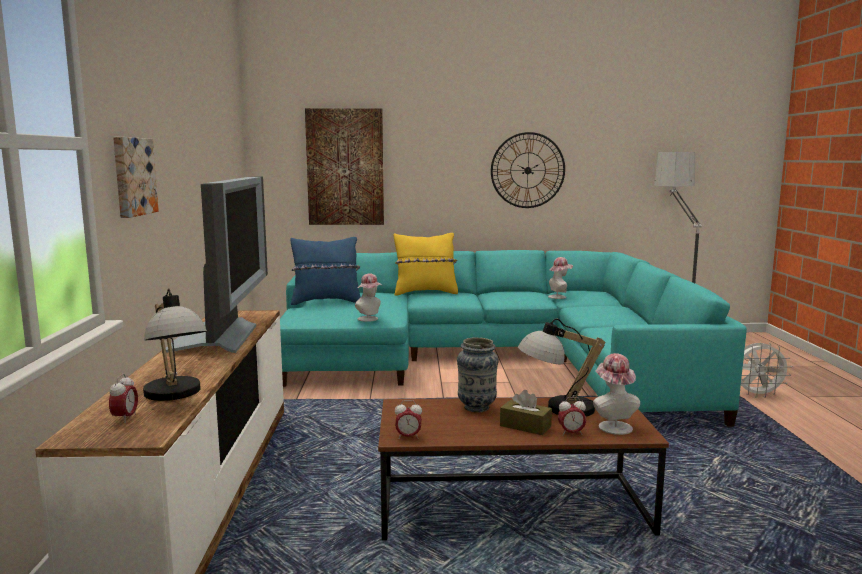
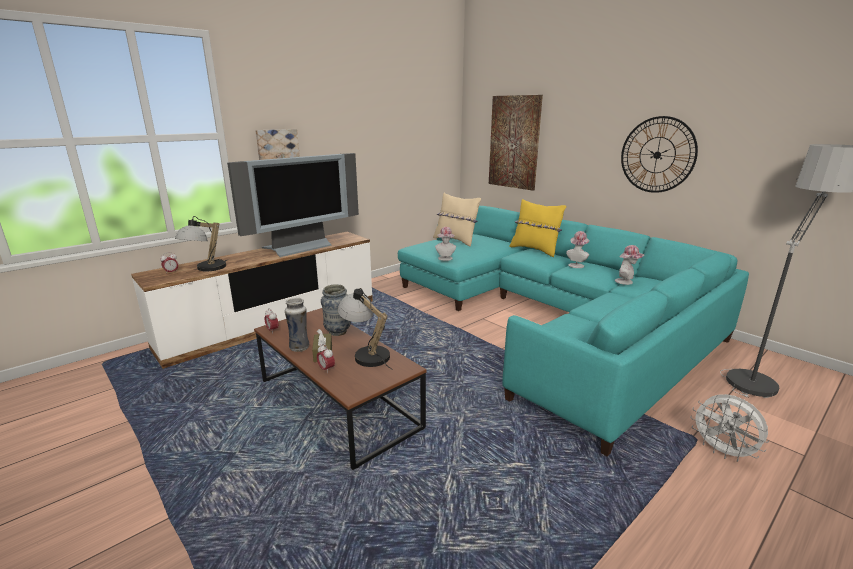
camera: 50 degrees right, 10 degrees up
(326, 301) = (456, 240): blue pillow -> beige pillow
(489, 433) = (299, 347): none -> vase
(612, 426) = (356, 379): hat -> hat (576, 265)

